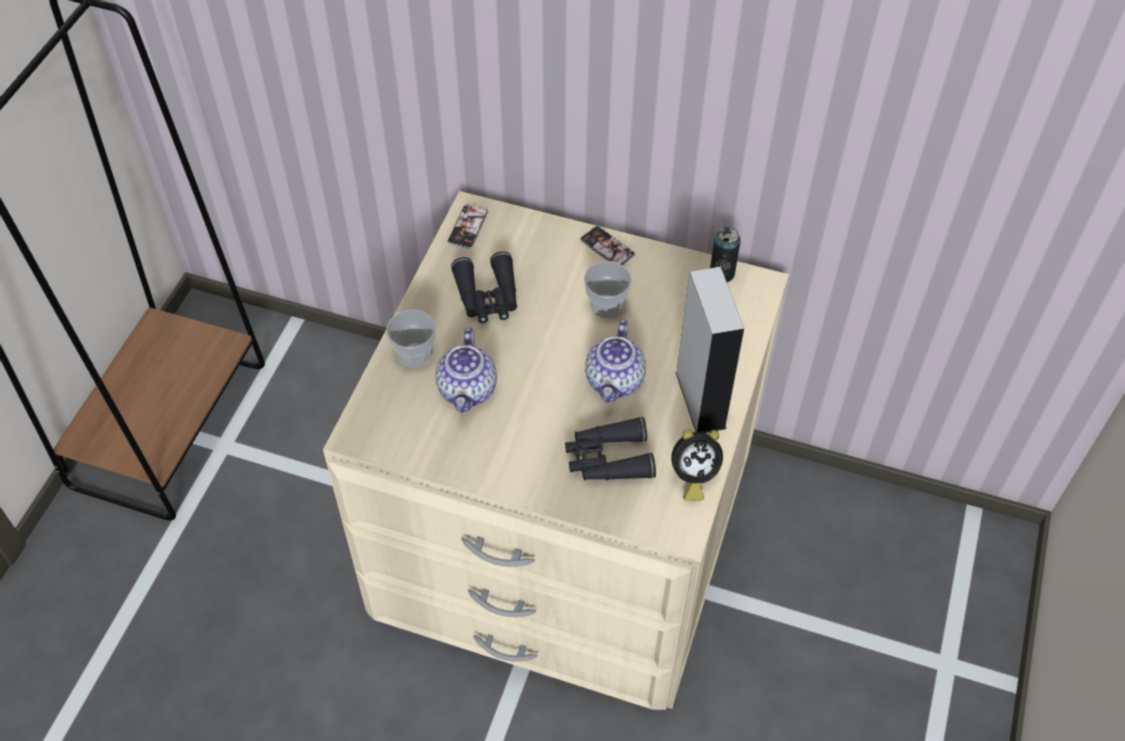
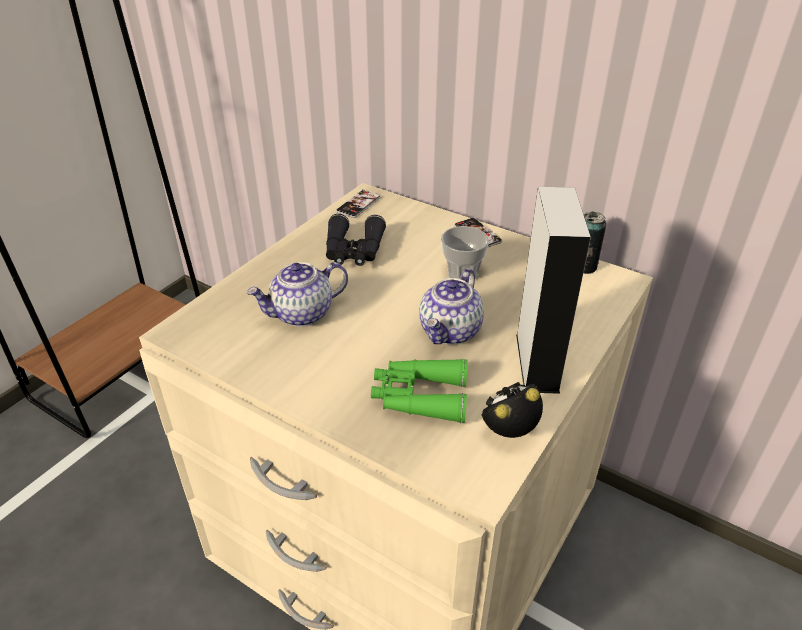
camera: 15 degrees right, 15 degrees down
(414, 354) = (266, 280): cup -> none
(468, 390) = (302, 314): teapot -> teapot turned 45 degrees clockwise
(608, 459) = (419, 397): black binoculars -> green binoculars
(692, 477) = (509, 432): alarm clock -> alarm clock turned 150 degrees clockwise

